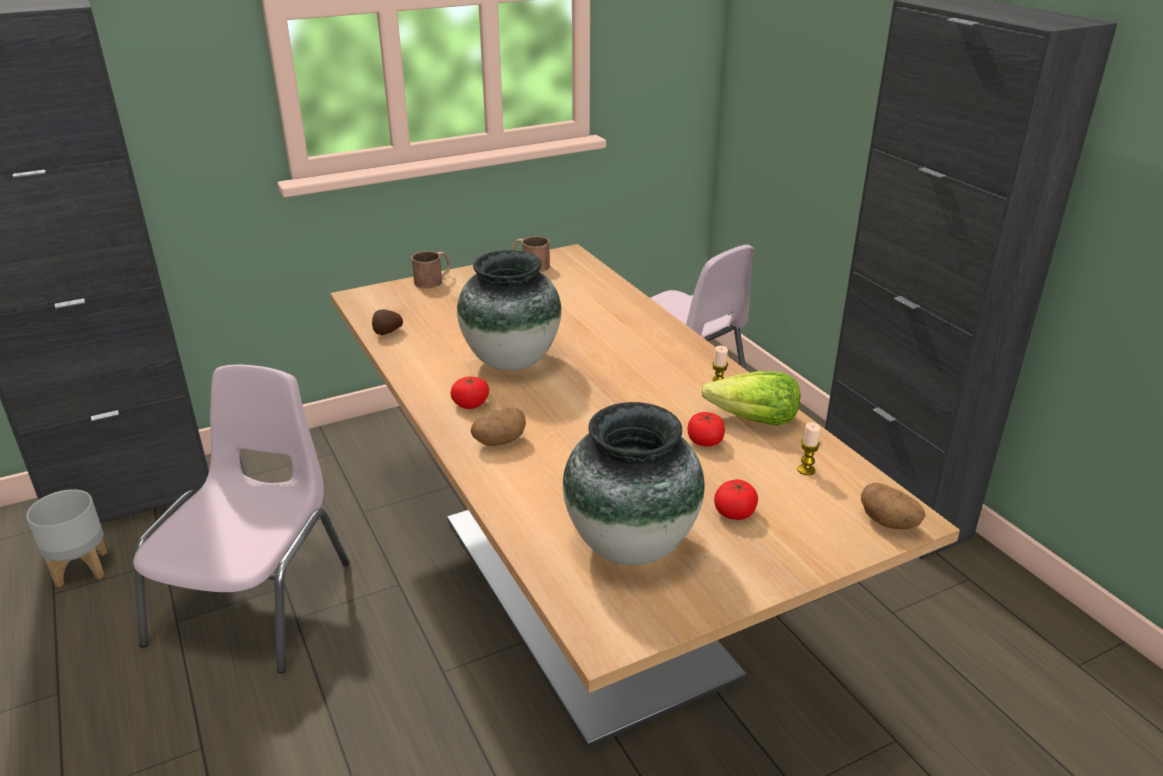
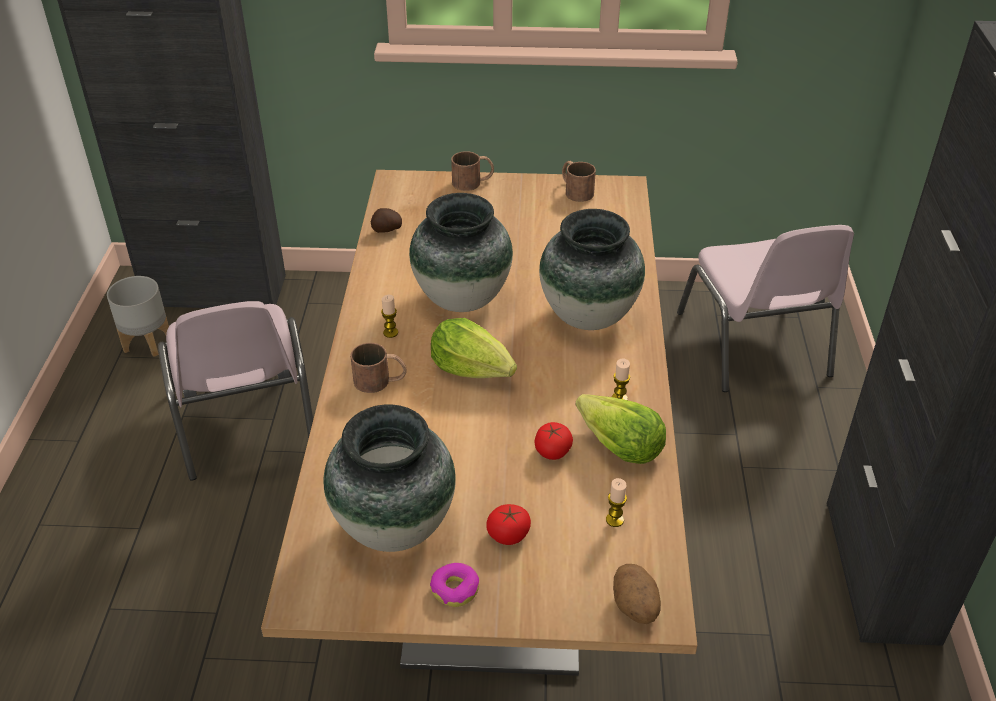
camera: 30 degrees right, 10 degrees up
(255, 600) = (245, 422): pink chair -> pink chair turned 120 degrees clockwise
(470, 404) = (390, 333): tomato -> candle
(499, 441) = (380, 381): potato -> brown mug
(574, 406) = (472, 369): none -> lettuce
(632, 342) = (588, 315): none -> vase
(736, 570) = (455, 589): none -> donut

